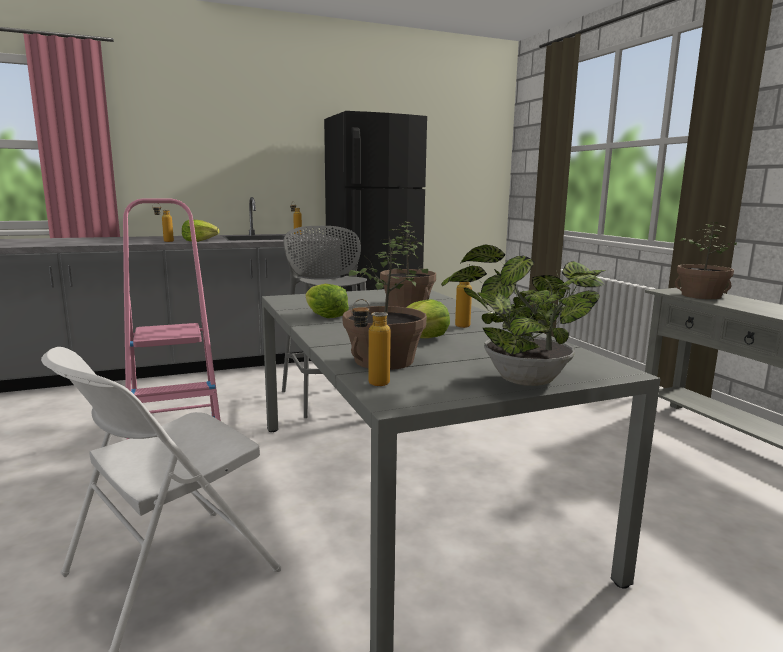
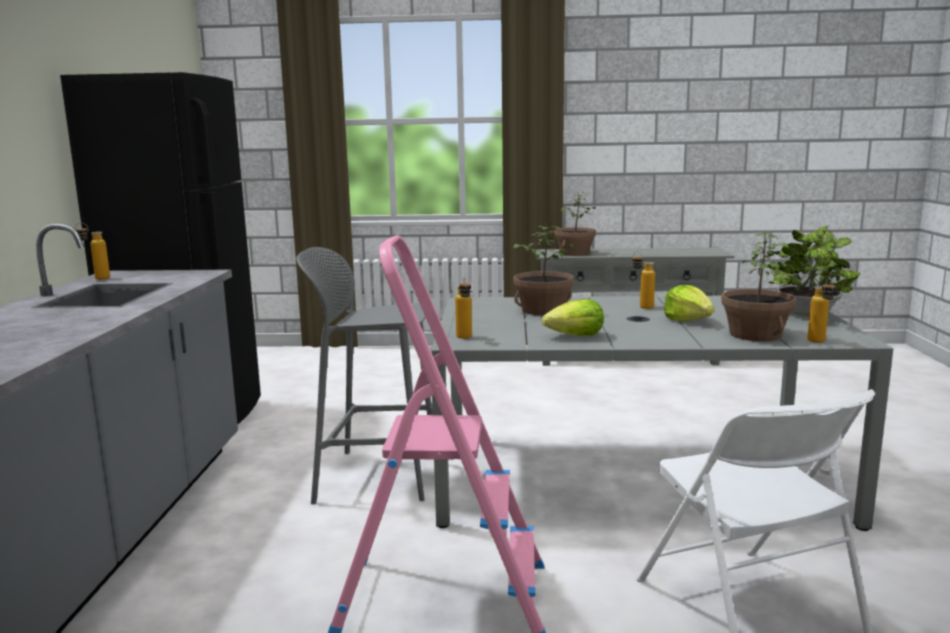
camera: 65 degrees left, 0 degrees up
(164, 241) = (58, 335): bottle -> bottle (465, 338)
(199, 241) = (99, 318): lettuce -> none

